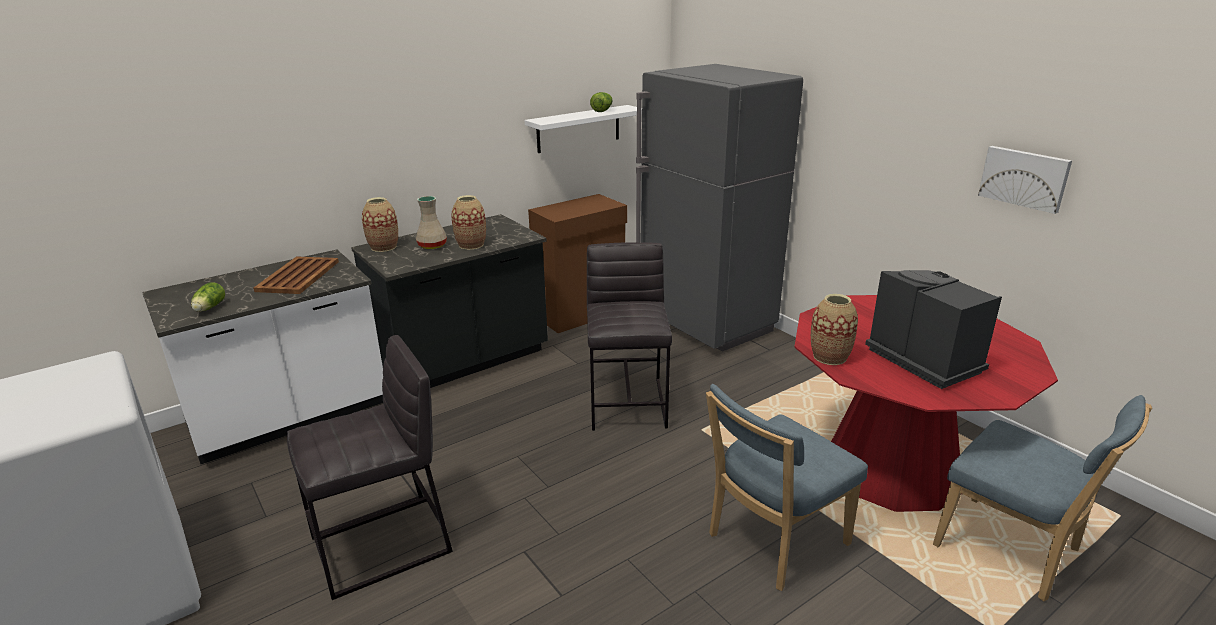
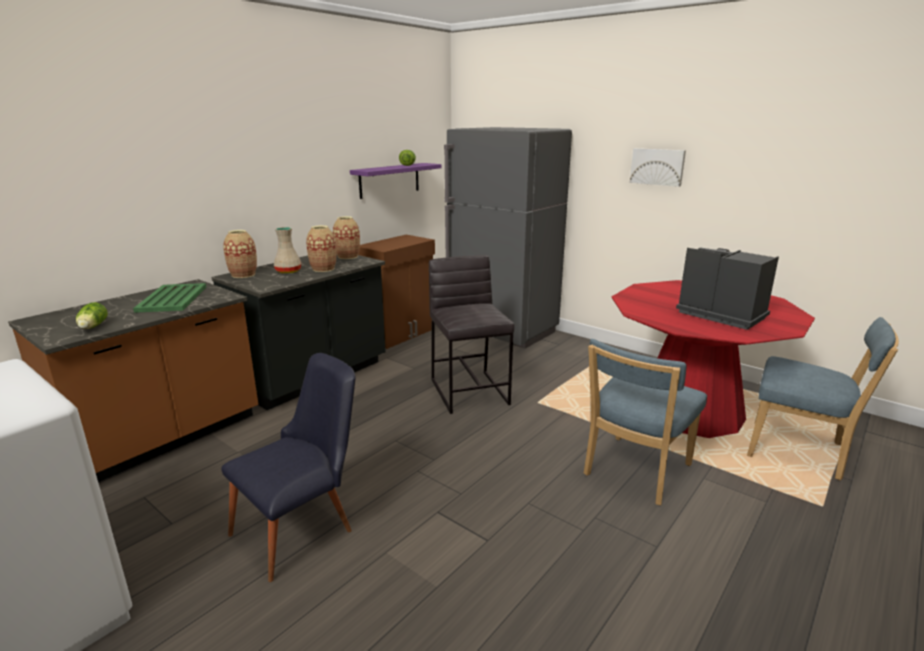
camera: 15 degrees left, 5 degrees down
(290, 418) = (164, 438): white counter -> brown counter
(299, 276) = (173, 298): brown tray -> green tray
(382, 545) = (303, 528): grey stool -> black chair
(578, 129) = (389, 180): white shelf -> purple shelf
(830, 357) = (655, 319): vase -> vase (348, 256)
(1024, 178) = (754, 184): picture -> picture (657, 166)

